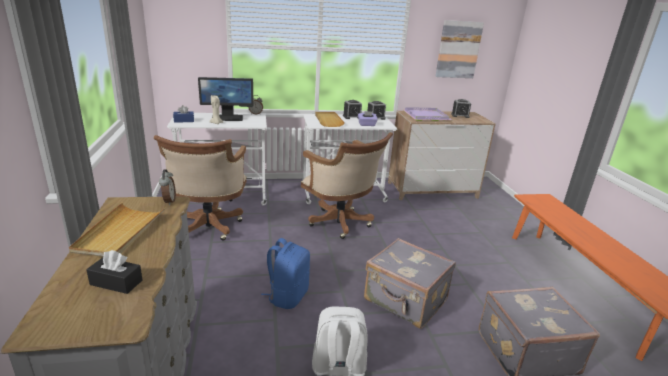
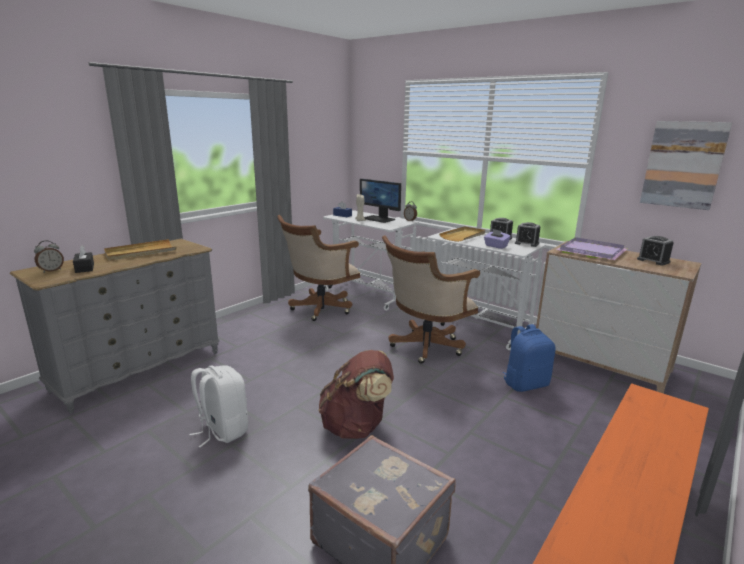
camera: 50 degrees right, 5 degrees down
(168, 201) = (196, 247): alarm clock -> alarm clock (51, 270)
(287, 296) = (283, 372): blue backpack -> blue backpack (525, 384)
(341, 224) = (424, 348): office chair -> office chair turned 45 degrees clockwise
(405, 301) = (356, 426): grey suitcase -> brown backpack

